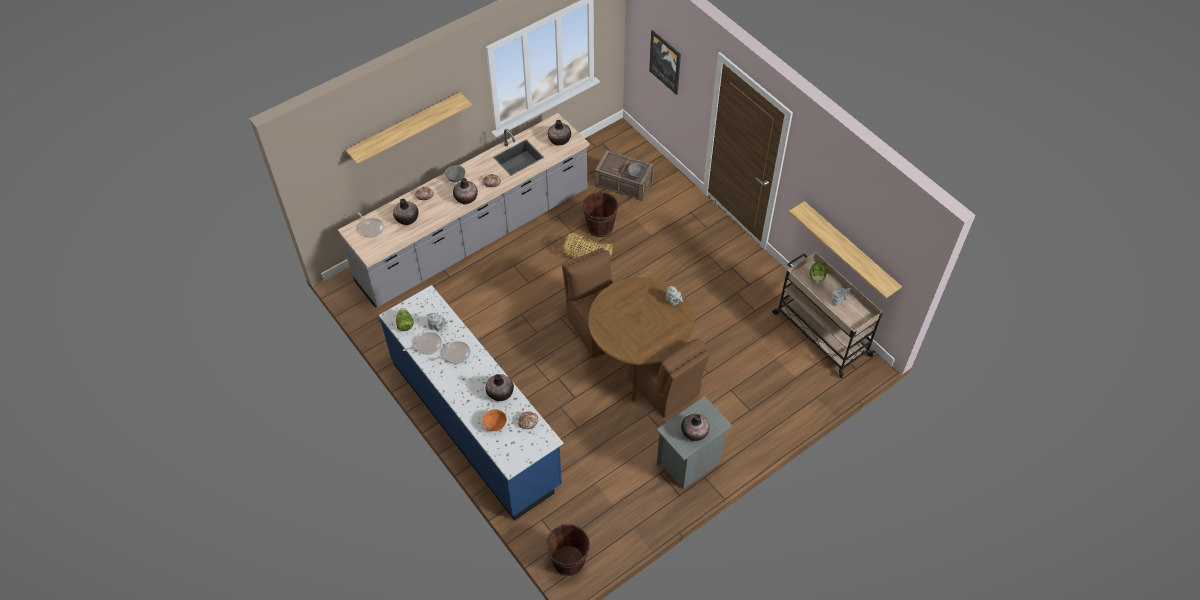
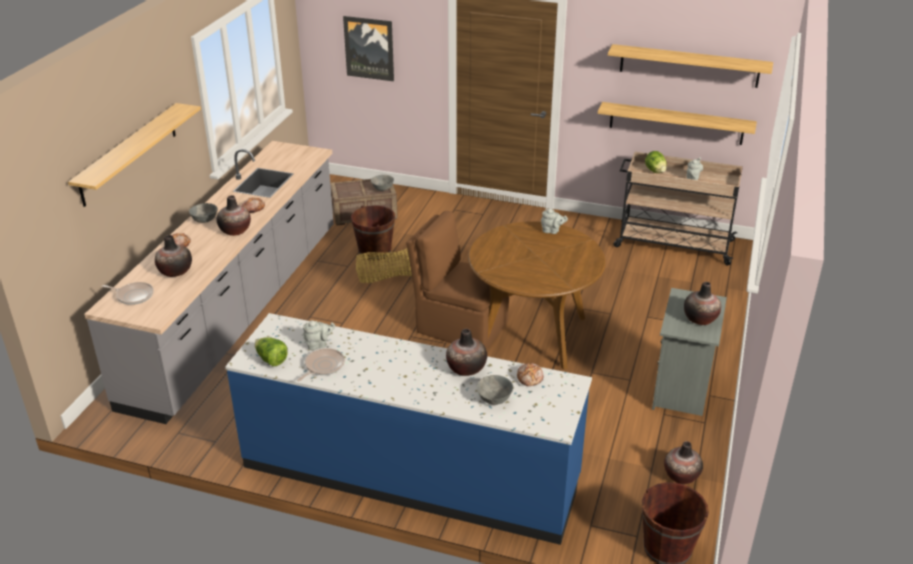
camera: 35 degrees left, 20 degrees down
(455, 354) = (369, 359): frying pan -> none
(495, 425) = (494, 399): orange bowl -> grey bowl
(559, 140) = (297, 157): vase -> vase (681, 475)
(664, 388) = (583, 344): brown chair -> none
(863, 217) = (689, 66): none -> shelf

